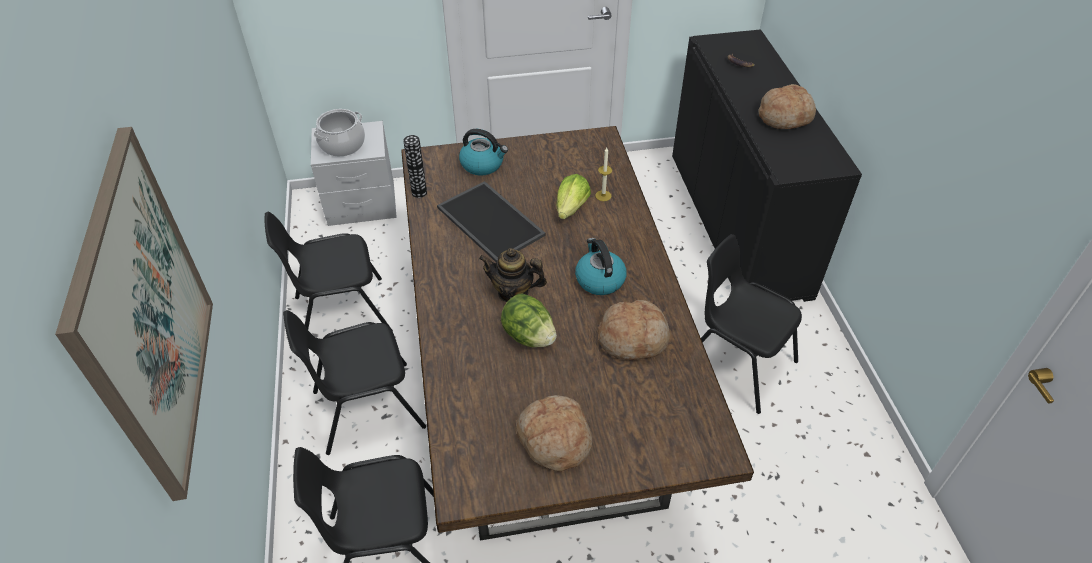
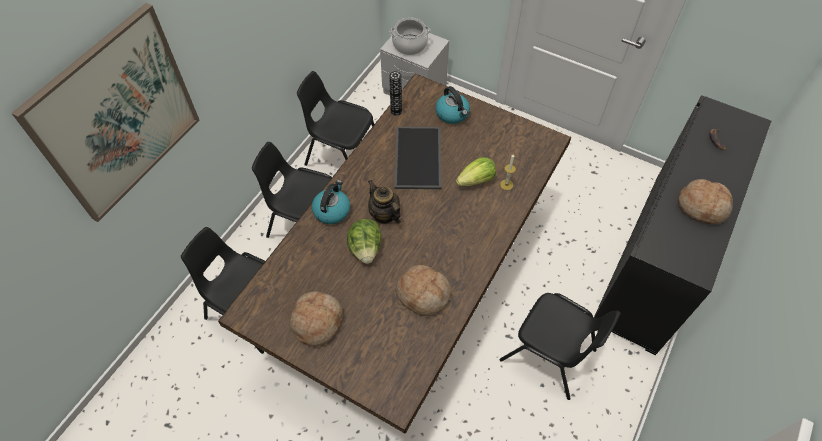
camera: 40 degrees right, 10 degrees up
(599, 279) = (443, 241): kettle -> kettle (332, 210)
(736, 362) = (549, 355): black chair -> black chair turned 135 degrees clockwise

